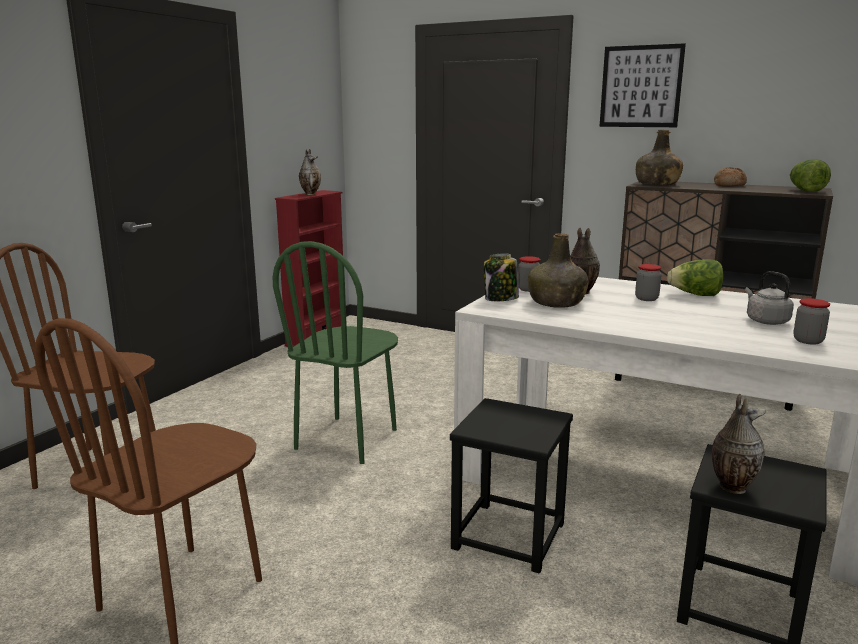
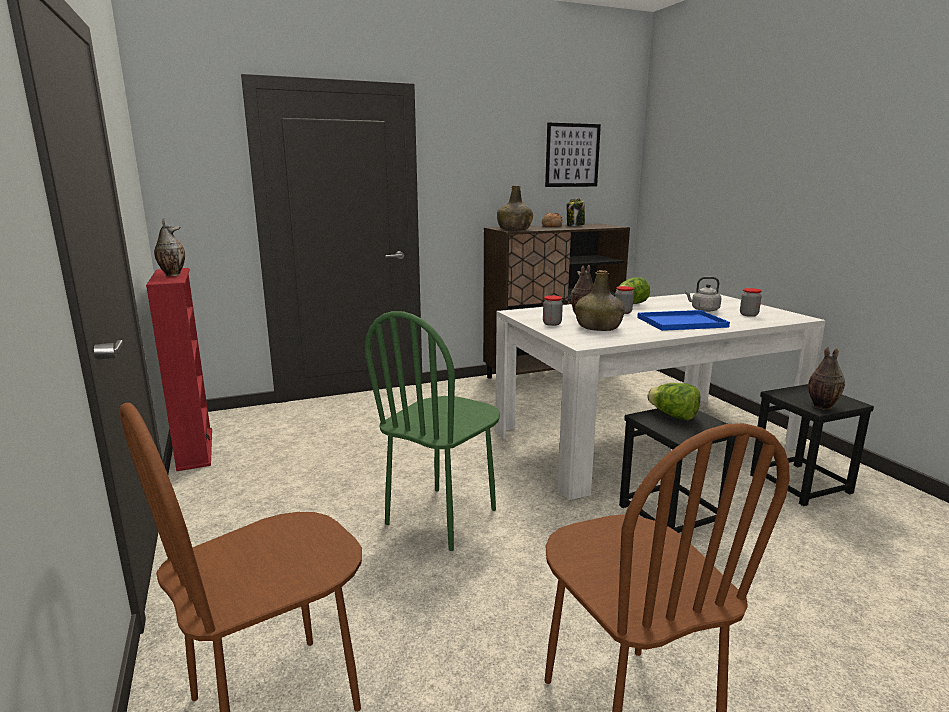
camera: 50 degrees left, 0 degrees up
(347, 439) = (442, 517): green chair -> green chair turned 60 degrees clockwise
(500, 299) = (564, 334): jar -> jar (575, 225)
(641, 86) = (475, 150): picture -> picture (572, 155)
(667, 322) = (680, 322): none -> blue tray
(805, 190) = (602, 225): lettuce -> lettuce (673, 416)

